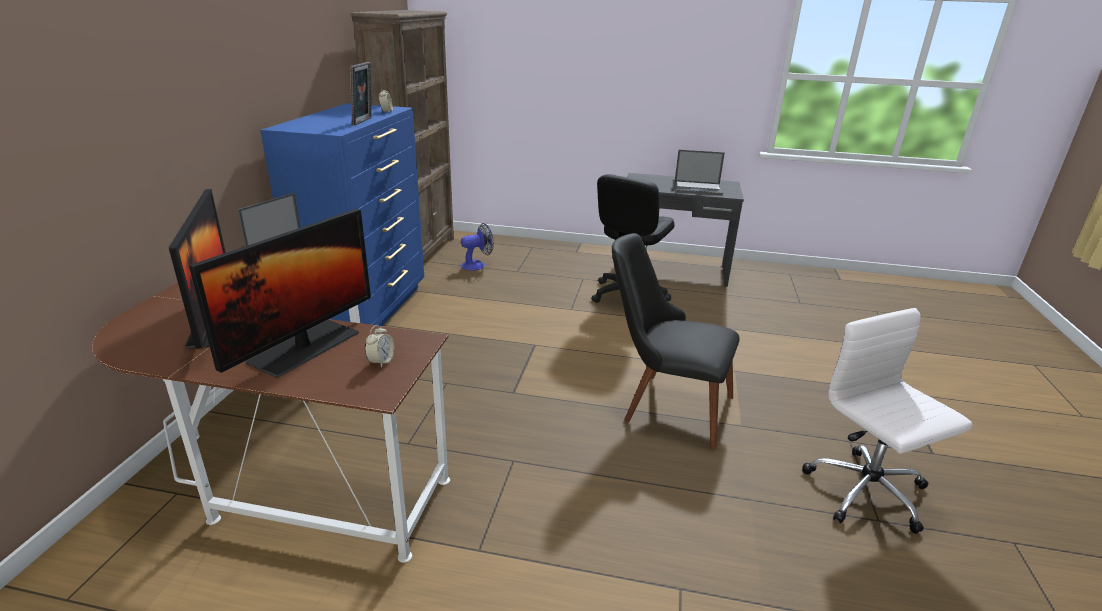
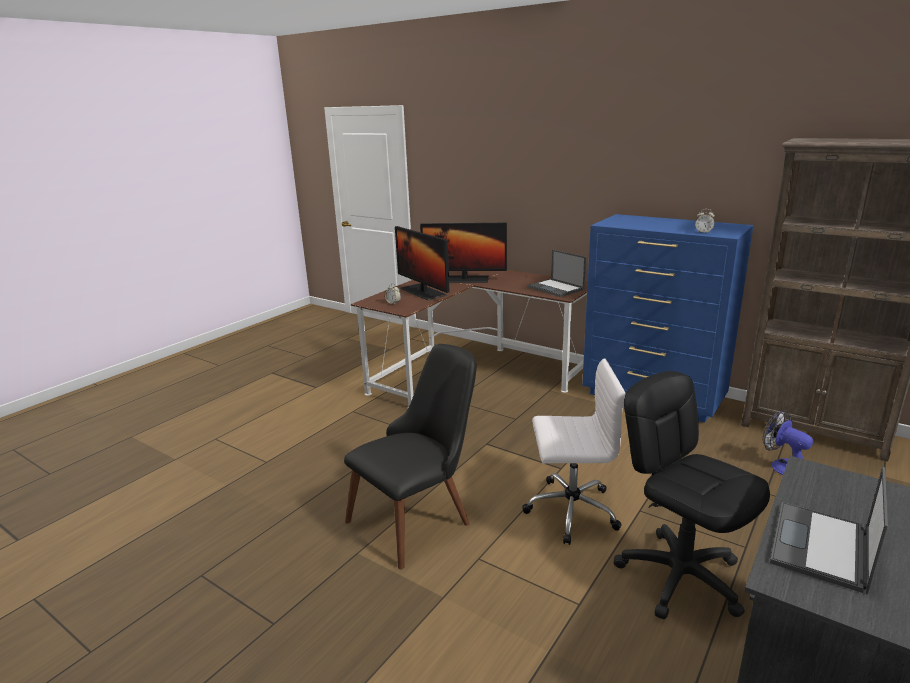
camera: 115 degrees right, 5 degrees down
(364, 121) = (649, 228): picture frame -> none
(477, 265) = (783, 466): fan -> fan turned 150 degrees clockwise
(867, 493) = (222, 588): white office chair -> white office chair (570, 510)

